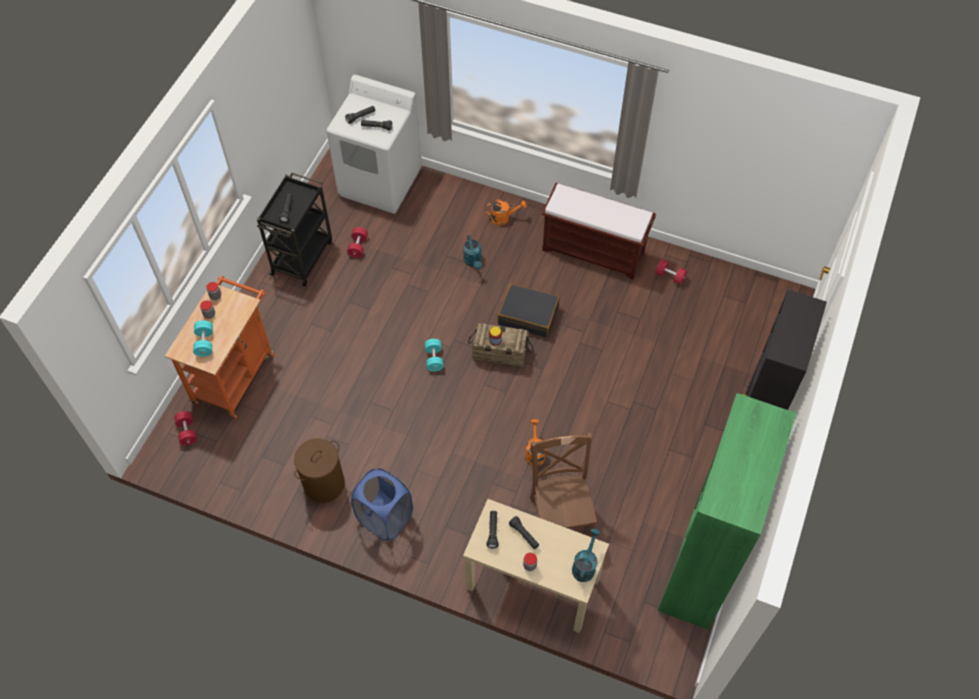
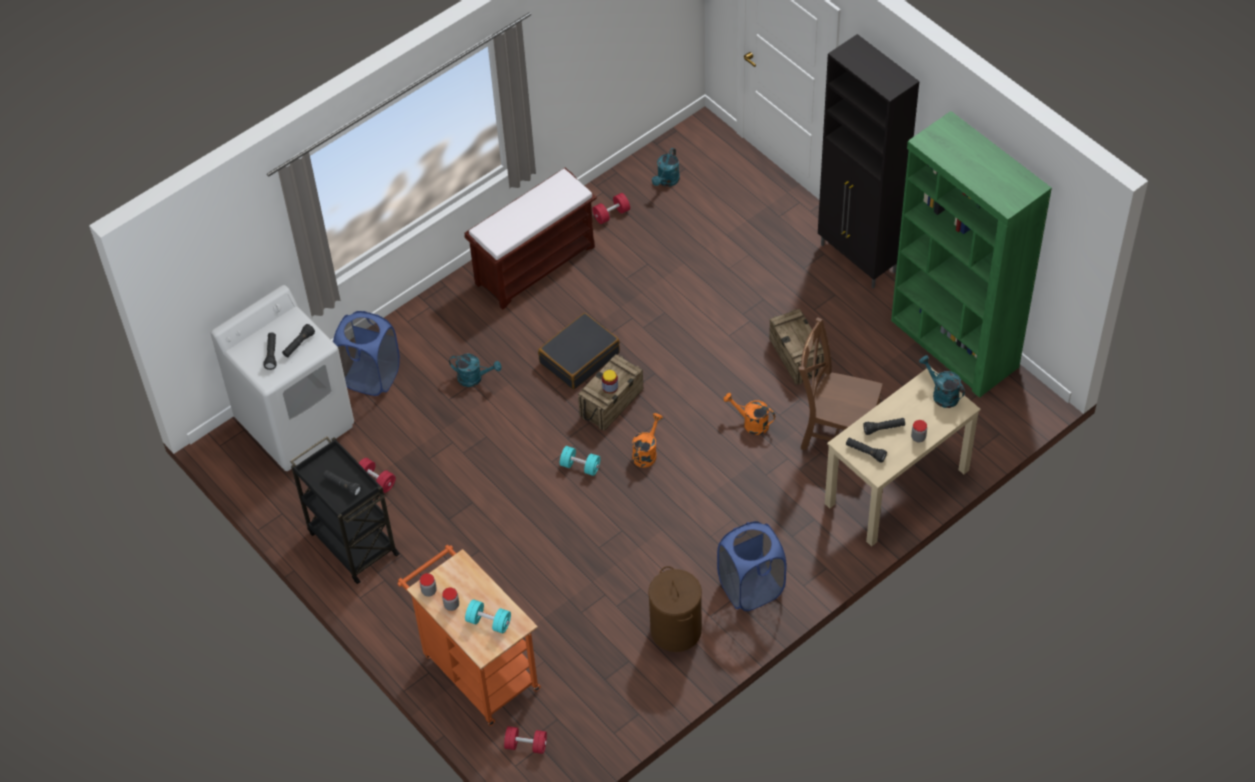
camera: 60 degrees left, 5 degrees down
(440, 204) = (371, 376): none -> blue laundry basket
(503, 218) = (433, 326): orange watering can -> orange watering can (646, 452)
(615, 457) = (796, 357): none -> crate
(725, 296) = (667, 181): none -> turquoise watering can

